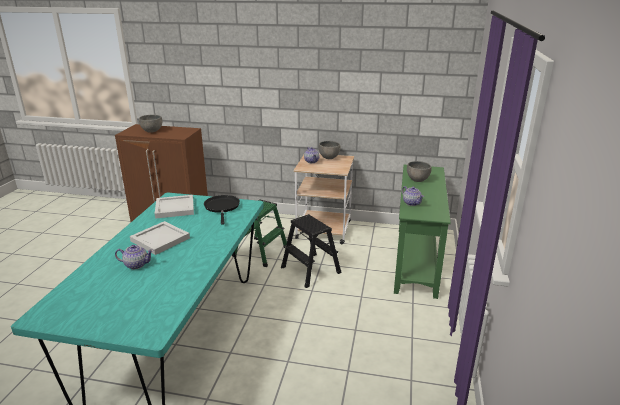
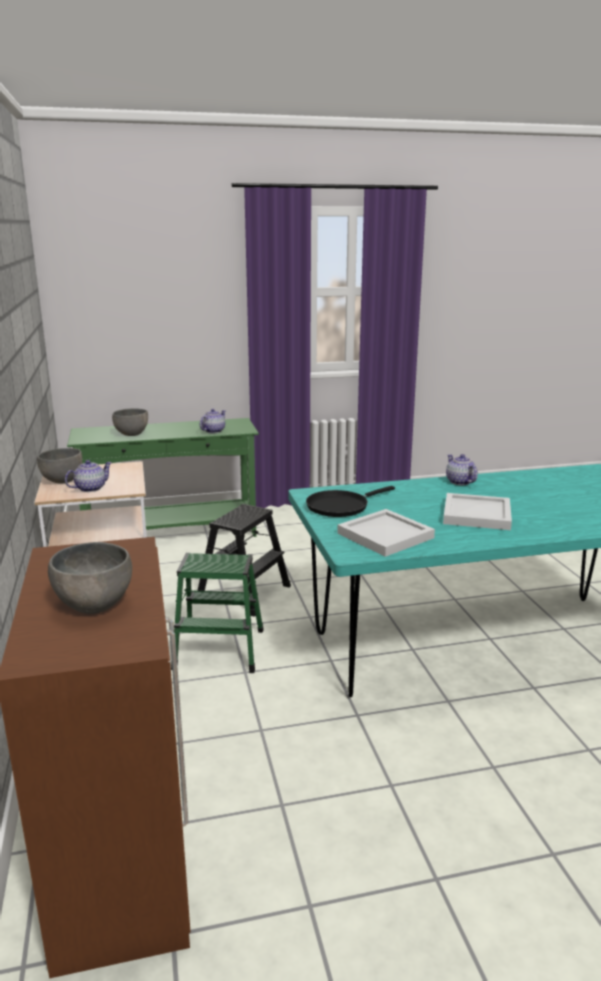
camera: 115 degrees left, 5 degrees down
(136, 265) = (541, 508): teapot -> teapot (460, 482)

